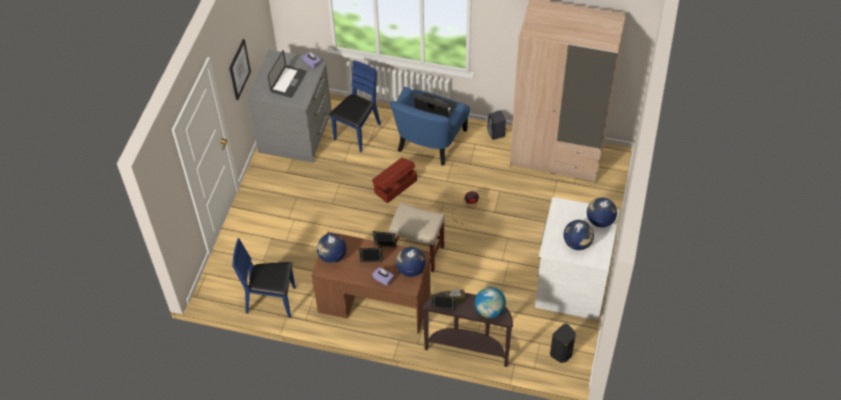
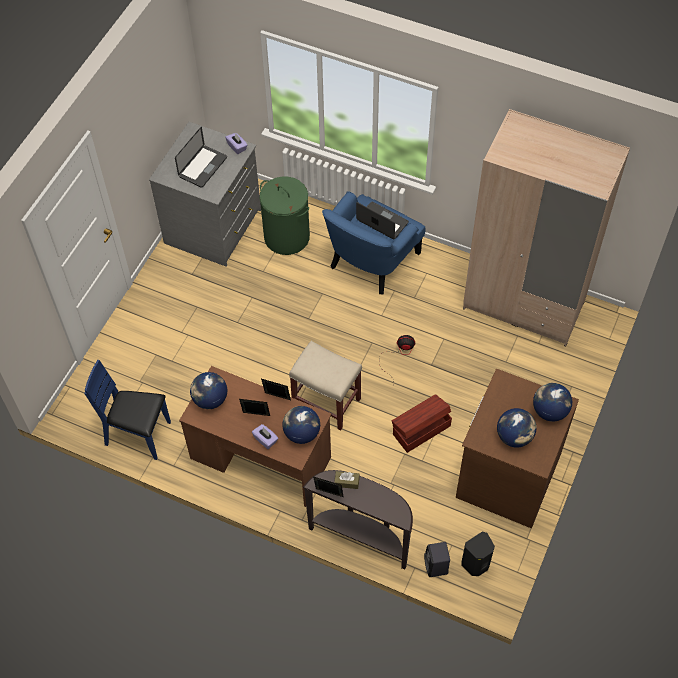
camera: 10 degrees right, 5 degrees up
(239, 69) = (140, 145): picture -> none
(357, 133) = (287, 237): blue chair -> green laundry basket
(395, 186) = (317, 312): brown storage box -> brown storage box (420, 429)
(489, 310) = (386, 506): globe -> none
(496, 133) = (455, 263): black speaker -> black speaker (436, 566)
(571, 284) = (506, 475): white dresser -> brown dresser

